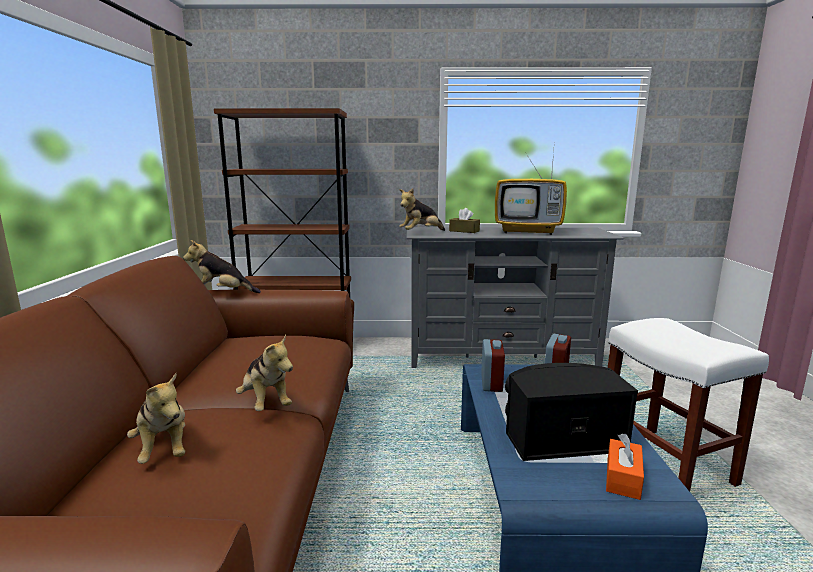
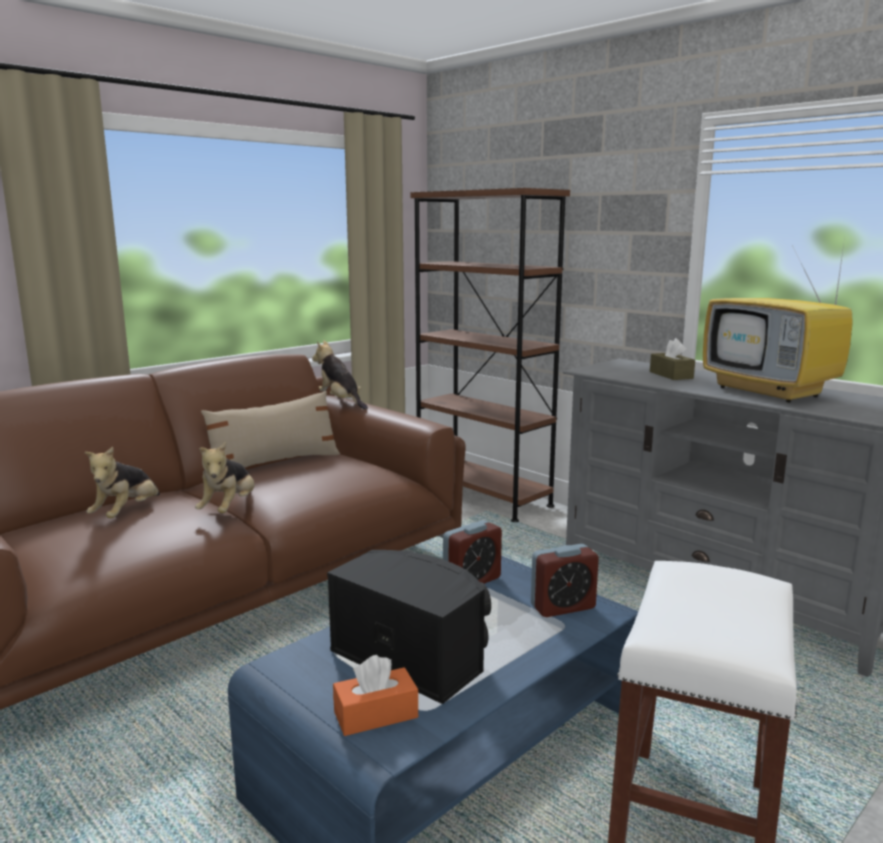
camera: 45 degrees right, 0 degrees up
(214, 358) = (274, 464): none -> beige pillow
(421, 233) = (599, 368): plush toy -> none

